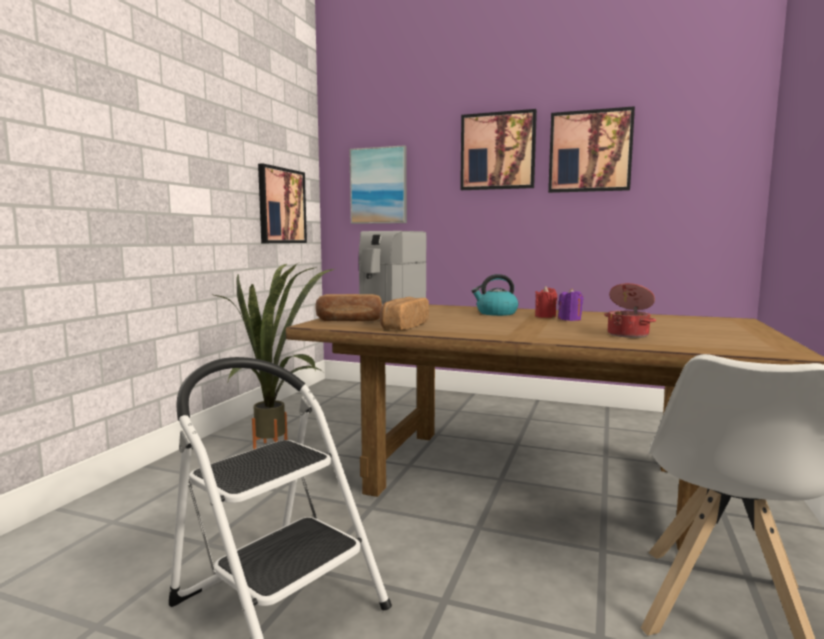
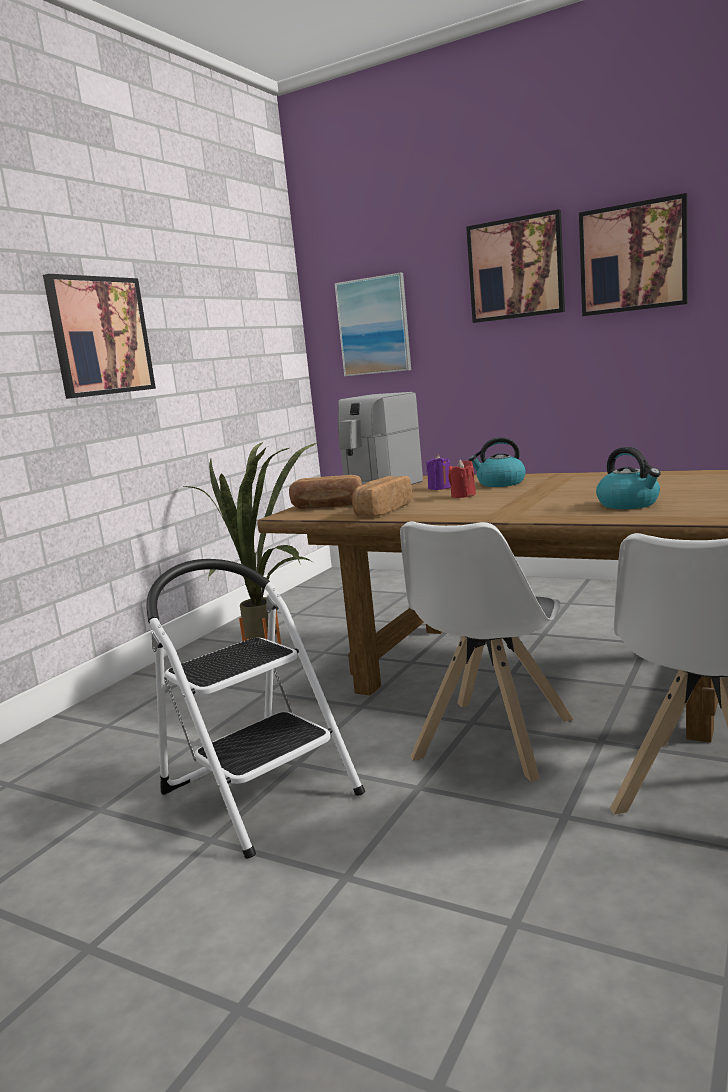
camera: 10 degrees right, 5 degrees up
(281, 206) = (257, 367): picture -> picture (100, 336)
(502, 548) = (491, 741): none -> chair
(545, 316) = (555, 484): red candle -> red candle (463, 495)
(570, 319) = (580, 487): purple candle -> purple candle (439, 488)
(628, 334) = (629, 504): cooking pot -> kettle

